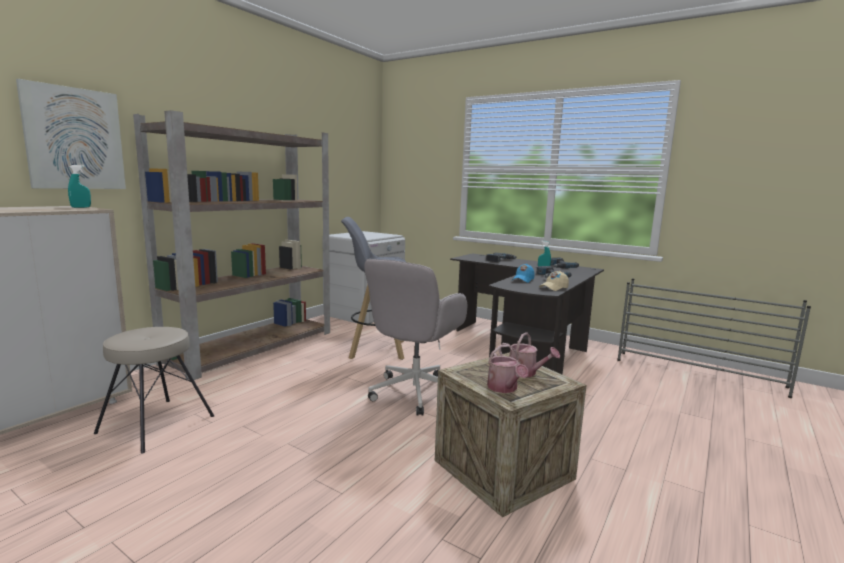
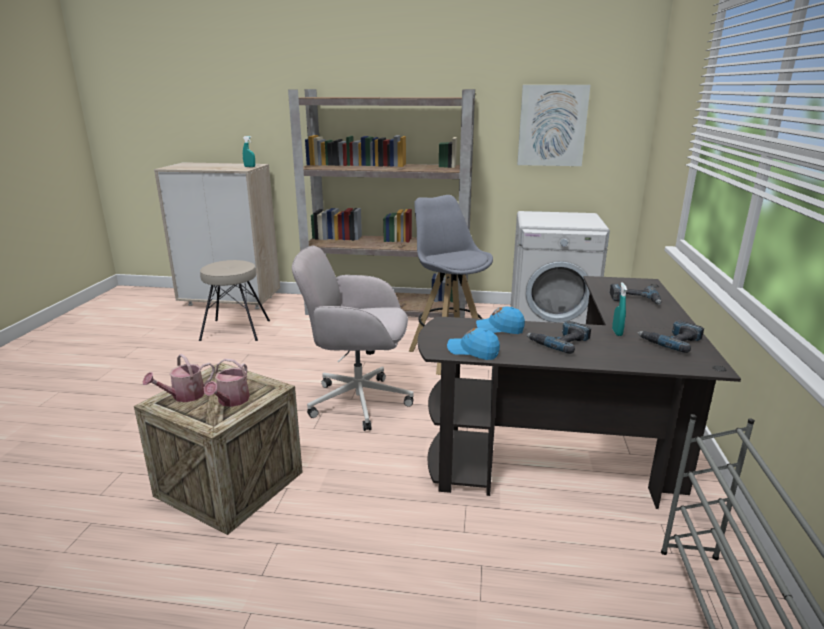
camera: 65 degrees right, 10 degrees up
(74, 139) = (269, 113): picture -> picture (552, 126)
(554, 288) = (473, 351): beige cap -> blue cap

